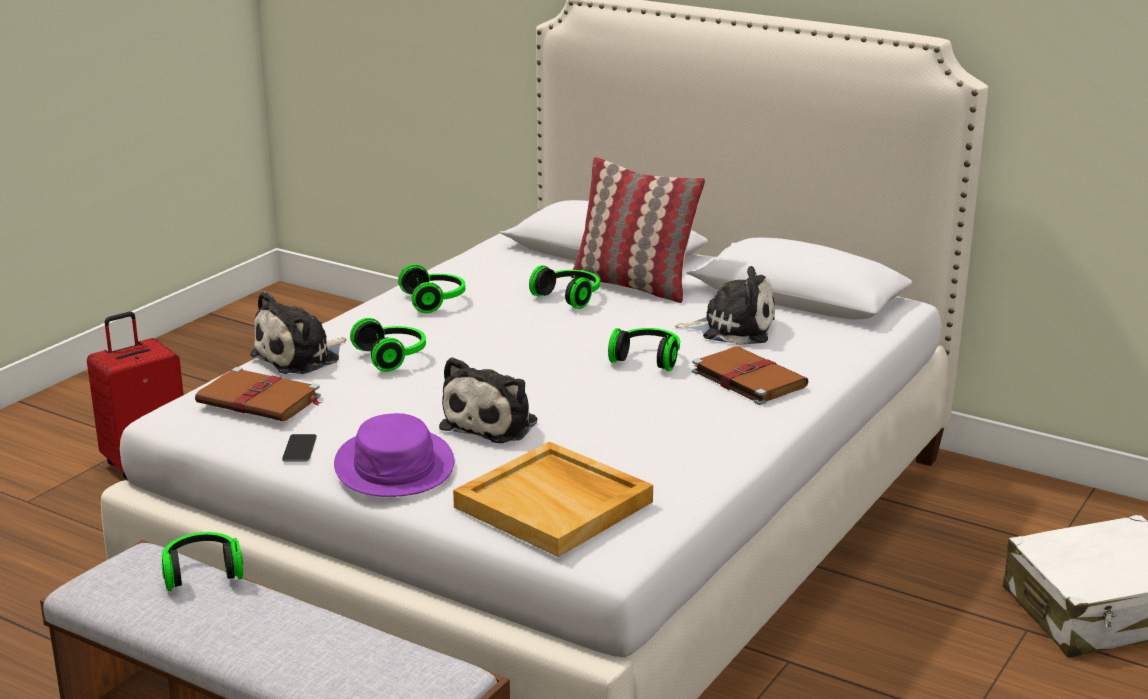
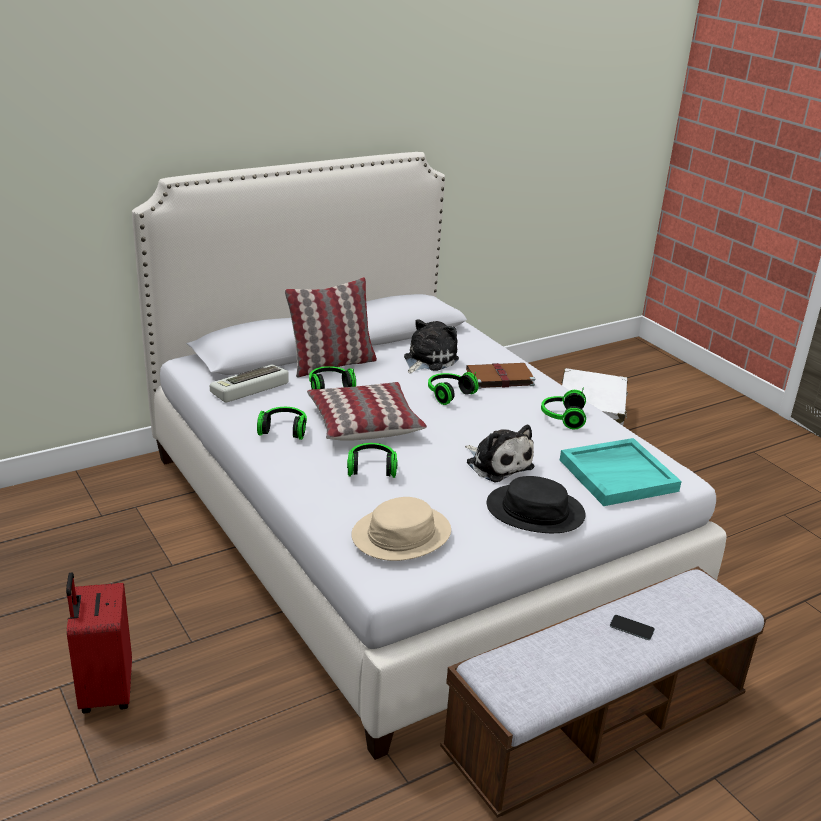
camera: 65 degrees left, 5 degrees up
(202, 572) = (533, 644): headphones -> headphones (562, 418)
(261, 400) = (401, 534): brown book -> beige hat
(299, 449) = (485, 538): phone -> phone (632, 628)
(300, 357) = (330, 503): plush toy -> none
(395, 465) = (535, 510): purple hat -> black hat
(501, 332) = (364, 423): none -> pillow
(510, 265) = (250, 389): none -> keyboard
(555, 504) = (618, 475): beige tray -> turquoise tray

